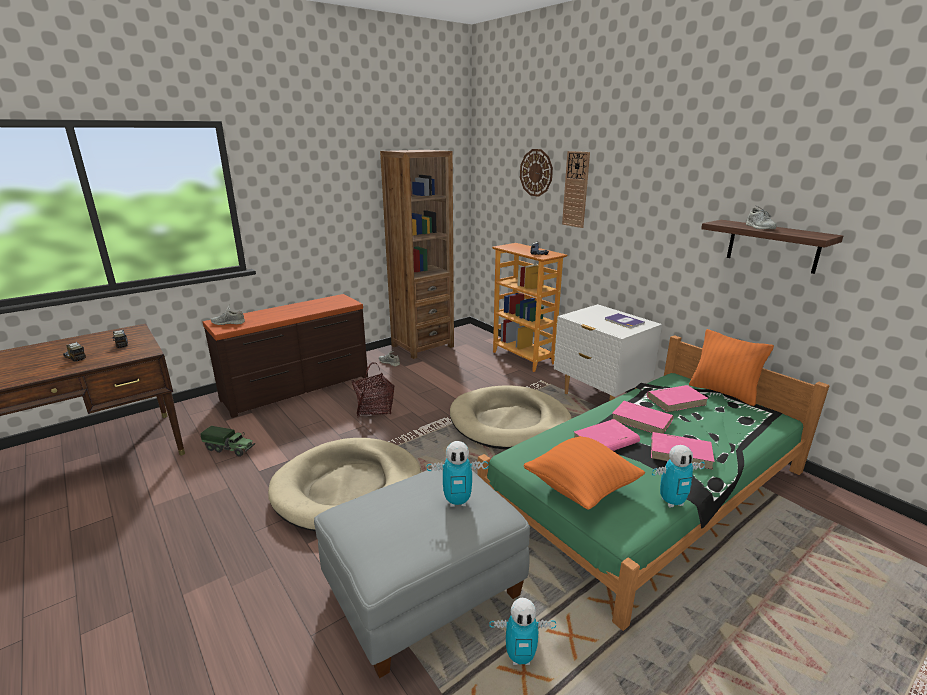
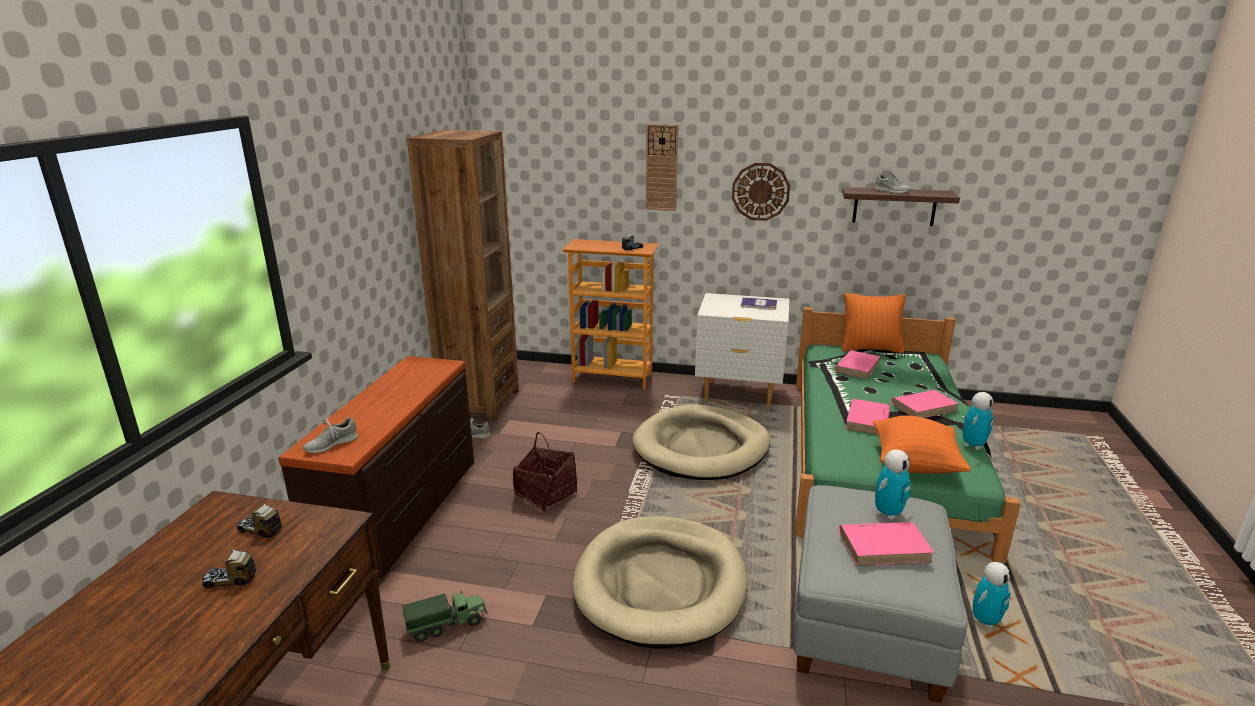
camera: 40 degrees left, 0 degrees up
(536, 172) = (597, 150): wall clock -> wall clock (760, 191)
(642, 420) = (863, 392): pink book -> pink book (884, 546)

